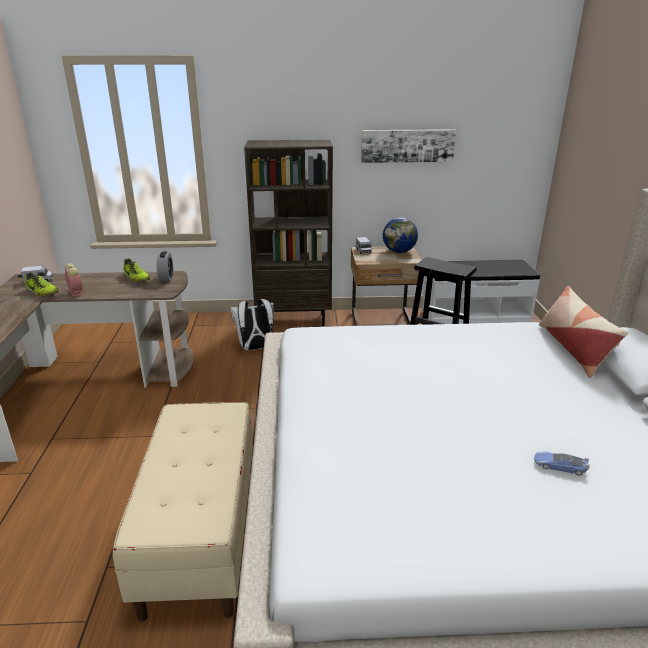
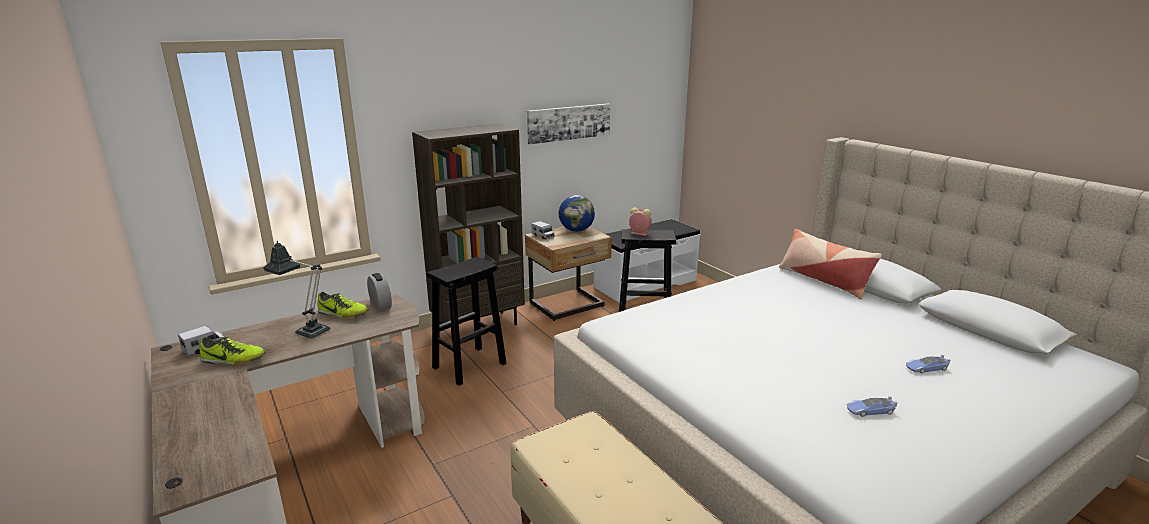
camera: 30 degrees left, 5 degrees down
(75, 292) = (283, 349): alarm clock -> alarm clock (639, 233)
(103, 284) = (308, 330): none -> table lamp
(256, 348) = (468, 366): white backpack -> black stool
(430, 481) = (870, 410): none -> toy car

